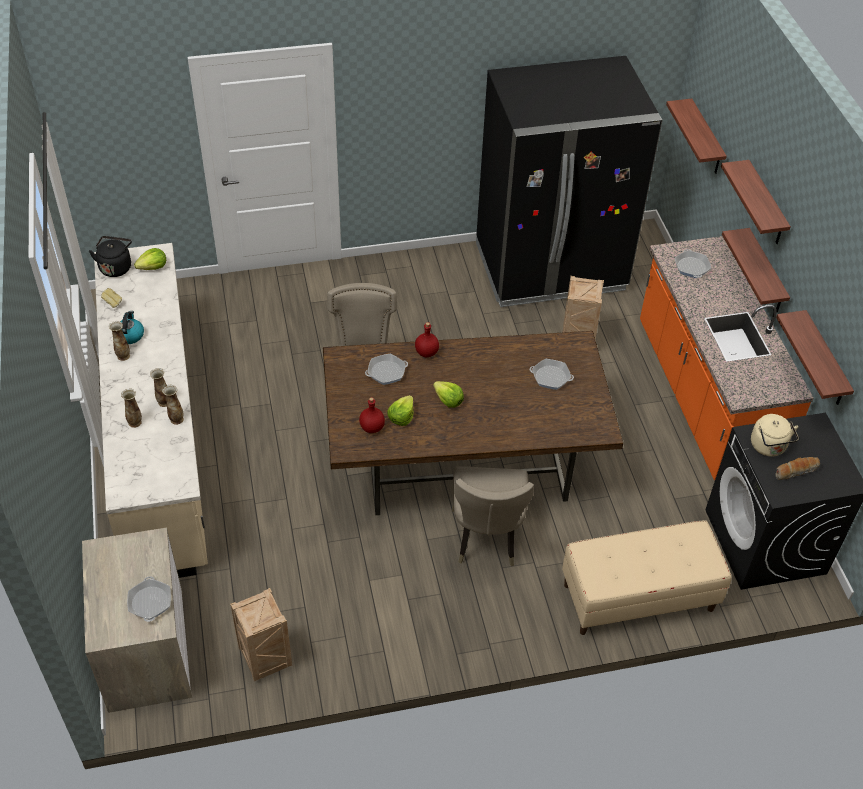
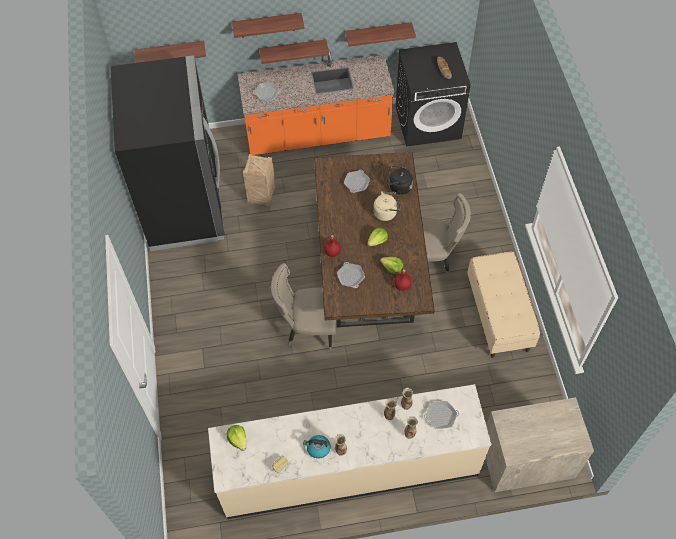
camera: 85 degrees left, 10 degrees up
(116, 267) = (235, 470): black kettle -> black kettle (398, 187)
(150, 602) = (552, 415): frying pan -> frying pan (441, 416)
(267, 660) = (528, 384): crate -> none
(638, 598) = (469, 186): beige bench -> beige bench (498, 315)
(769, 447) = (426, 78): beige kettle -> beige kettle (386, 212)

